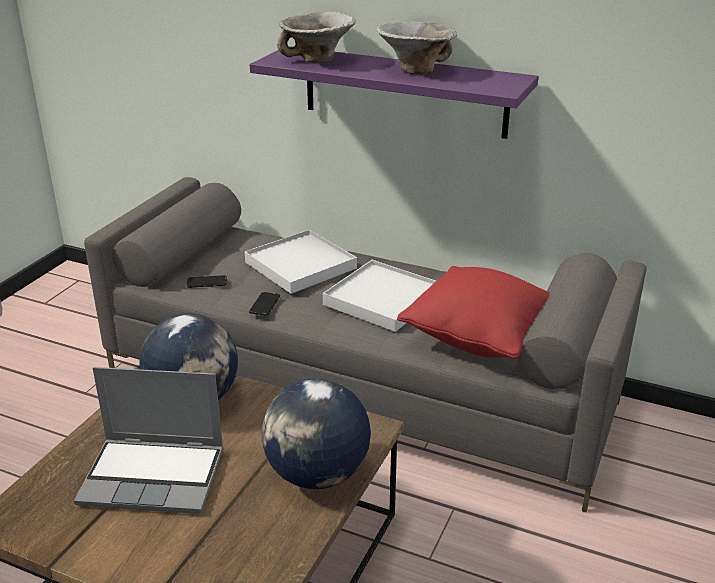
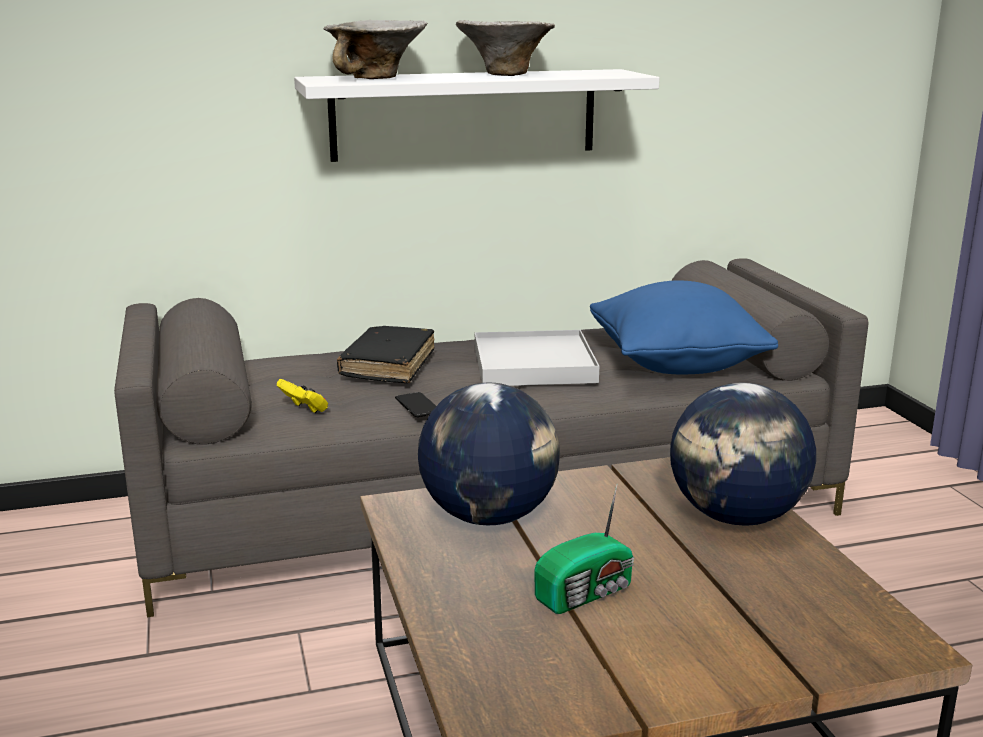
camera: 40 degrees left, 10 degrees down
(155, 476) = (587, 593): laptop -> radio
(206, 282) = (305, 410): phone -> yellow game controller
(300, 265) = (388, 365): white tray -> black book
(404, 92) = (464, 114): purple shelf -> white shelf
(479, 338) = (676, 365): red pillow -> blue pillow

